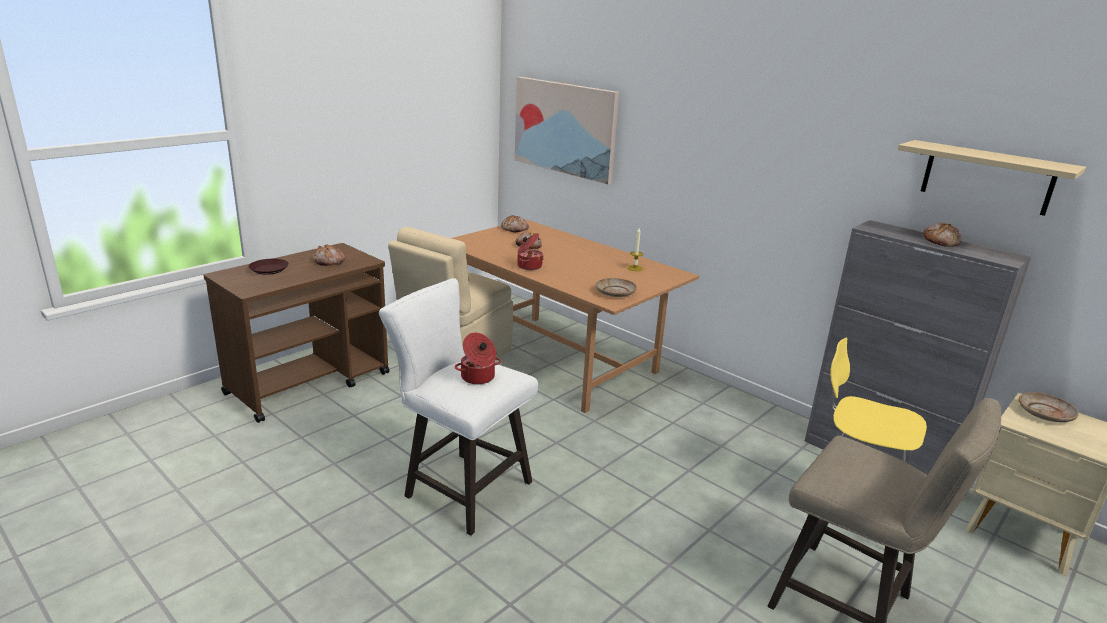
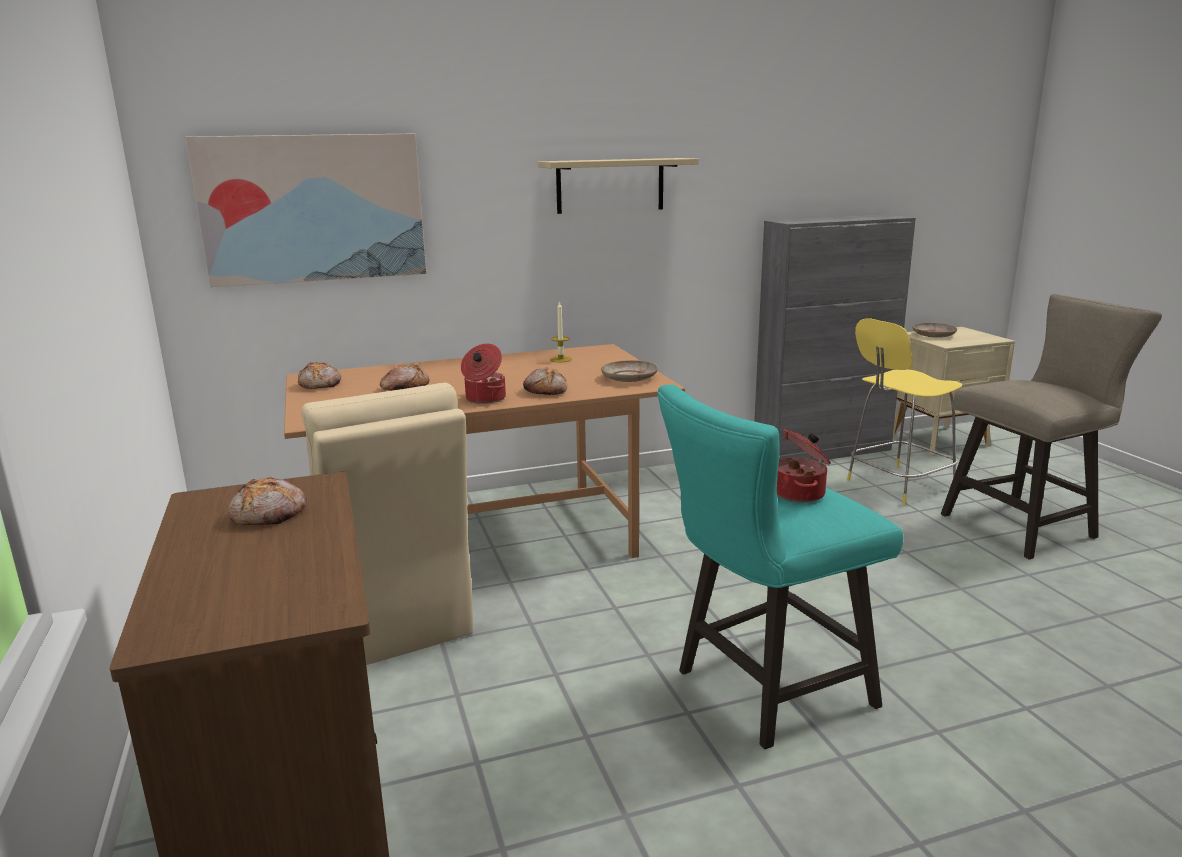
camera: 60 degrees left, 5 degrees down
(268, 270) = (220, 578): brown plate -> none
(460, 487) = (762, 691): white stool -> turquoise stool
(941, 242) = (843, 218): bread -> bread (546, 391)
(987, 177) = (845, 154): beige shelf -> beige shelf (610, 185)

